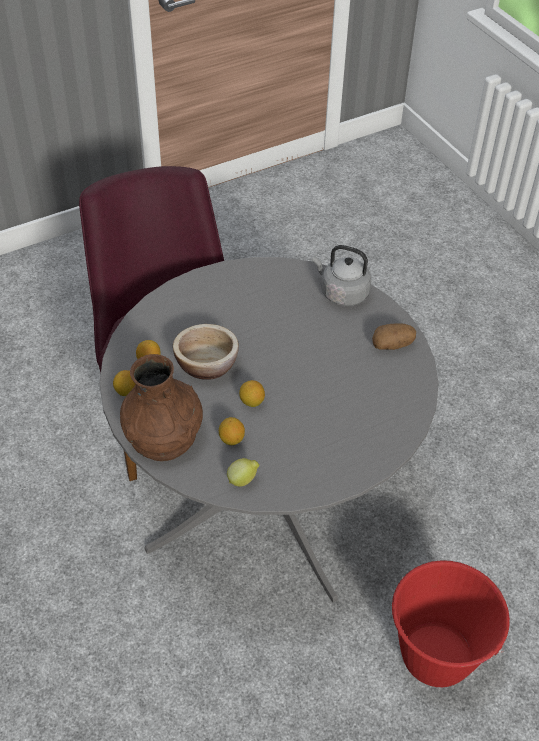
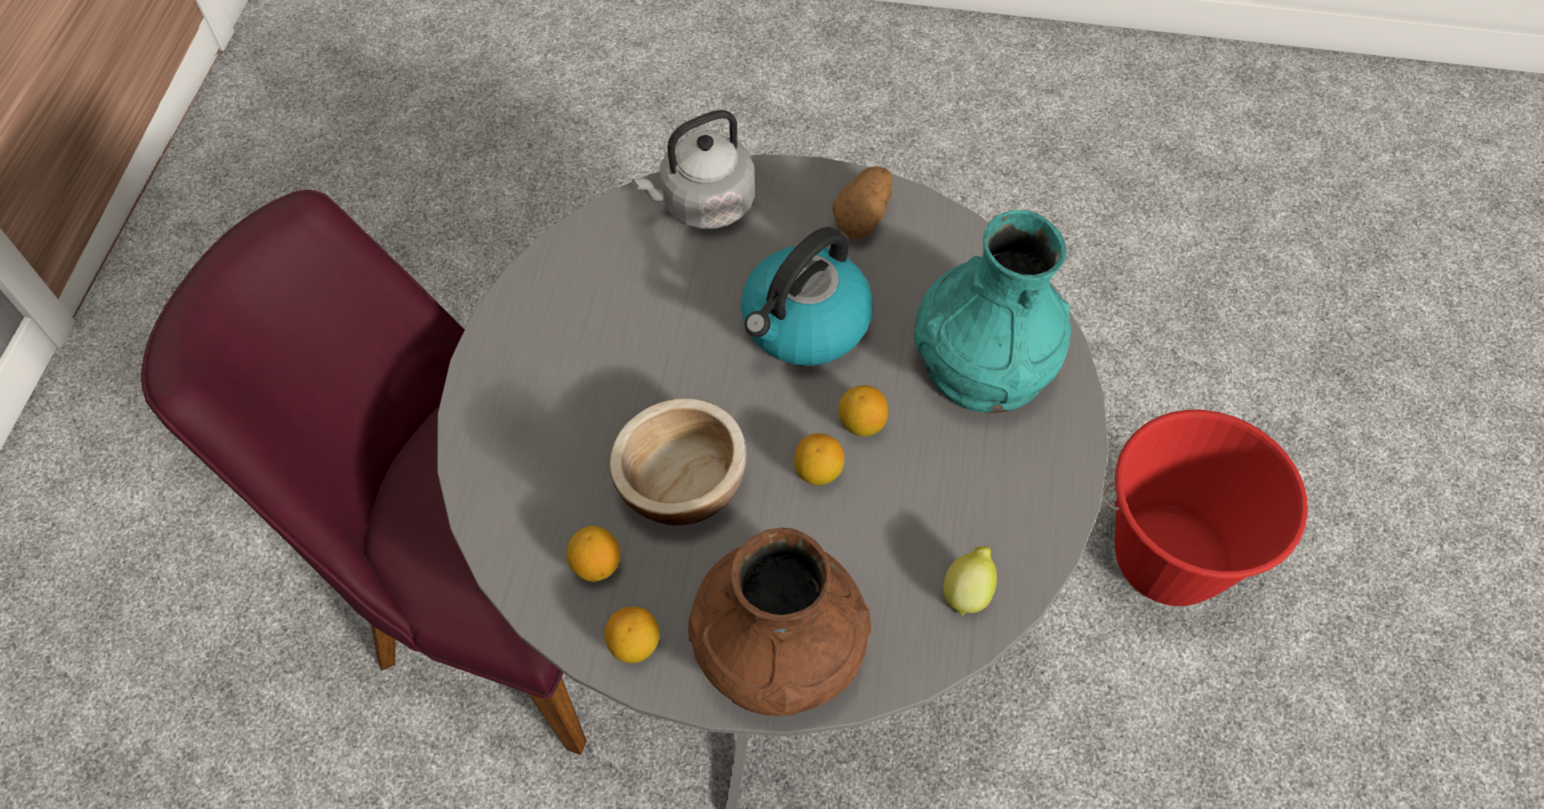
camera: 50 degrees left, 10 degrees up
(231, 439) = (872, 553): lemon -> lemon (861, 424)
(317, 358) = (804, 325): none -> kettle
(360, 426) = (984, 363): none -> turquoise vase

